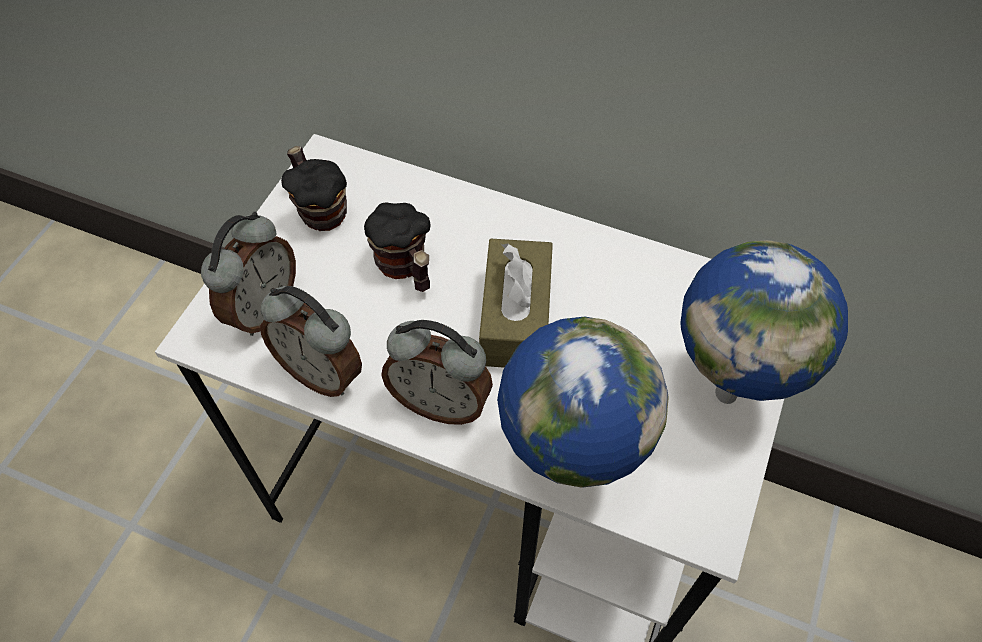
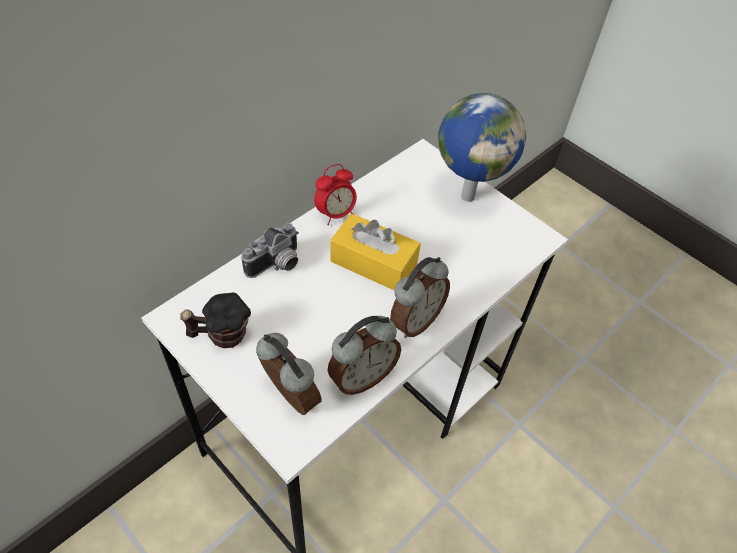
camera: 70 degrees left, 5 degrees down
(405, 268) = (304, 304): mug -> none
(451, 217) = (277, 265): none -> camera
(515, 317) = (373, 263): brown tissue box -> yellow tissue box
(566, 465) = (481, 278): globe -> none
(576, 242) = (336, 214): none -> alarm clock

